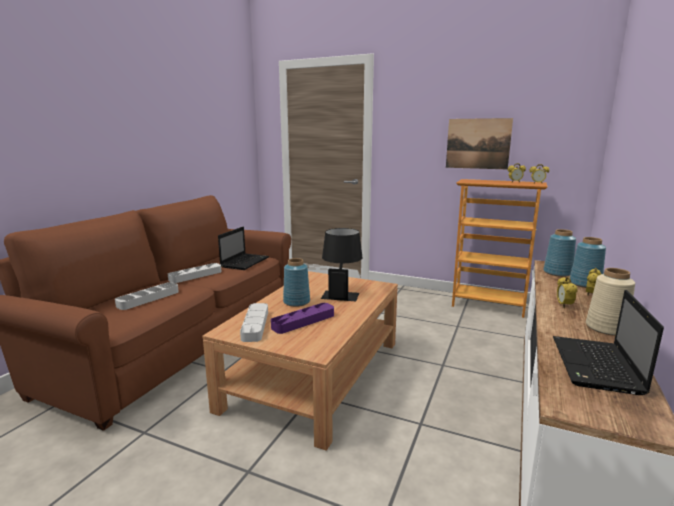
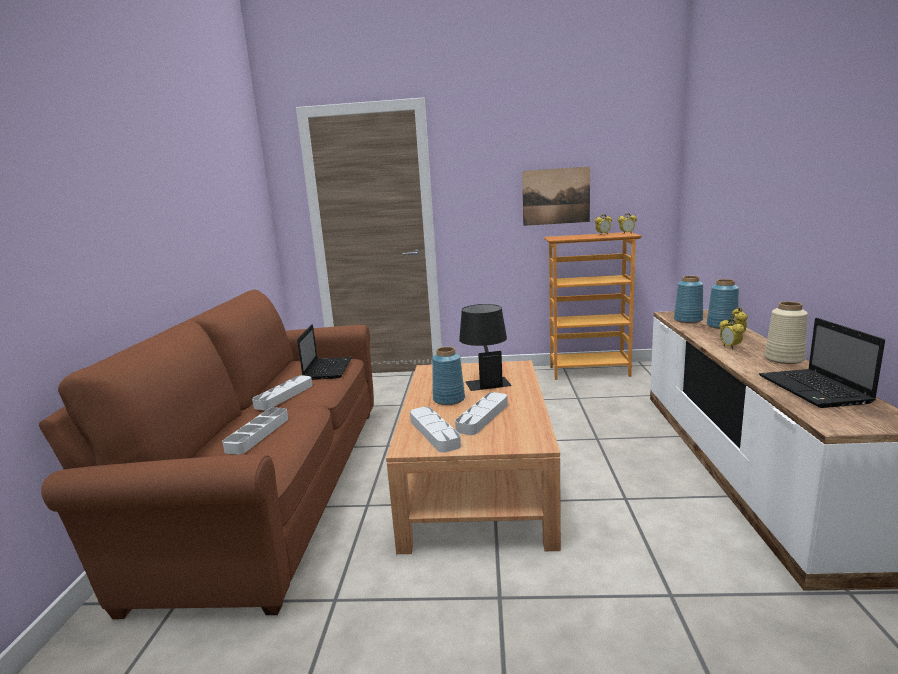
camera: 20 degrees left, 0 degrees up
(303, 321) = (482, 417): purple tray -> grey tray

